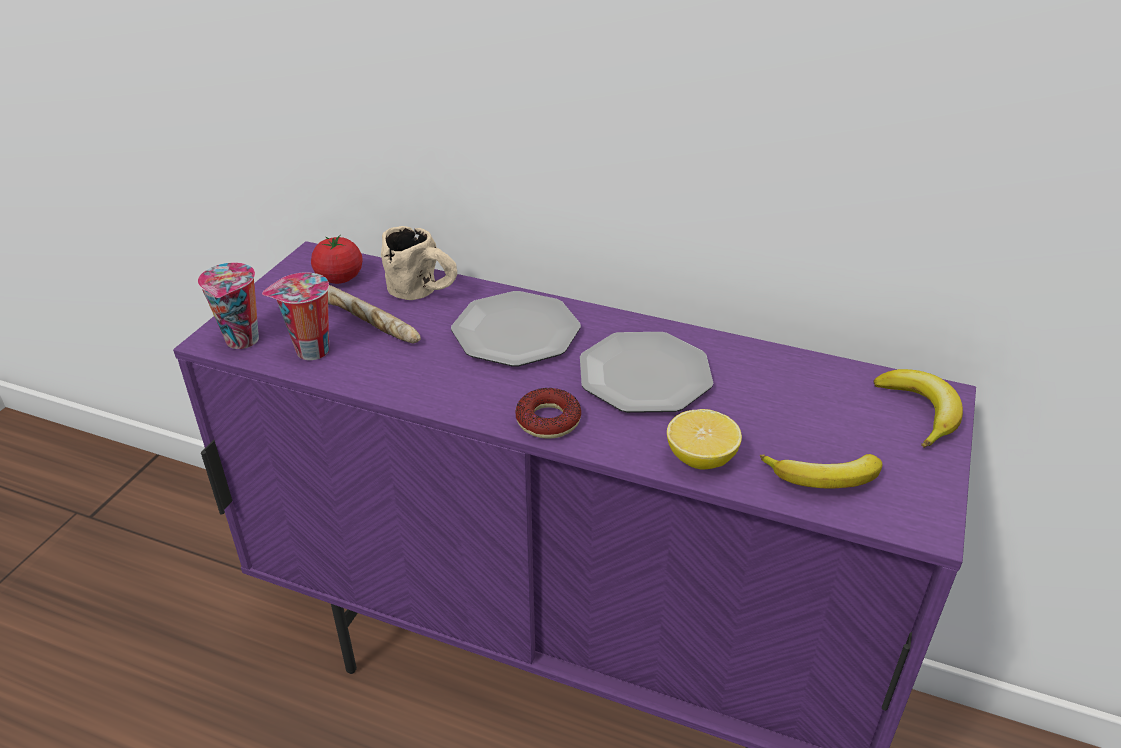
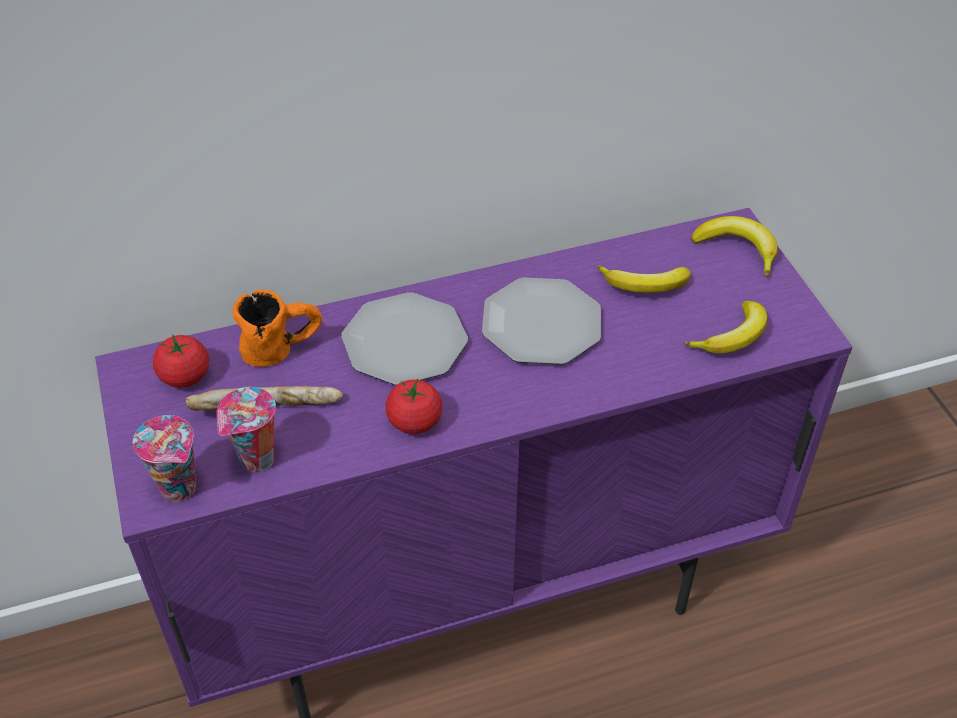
camera: 40 degrees left, 10 degrees up
(425, 293) = (283, 348): beige mug -> orange mug
(451, 388) = (414, 421): none -> tomato
(548, 420) = (517, 403): donut -> none
(701, 459) = (647, 369): lemon -> none
(781, 395) = (645, 286): none -> banana

